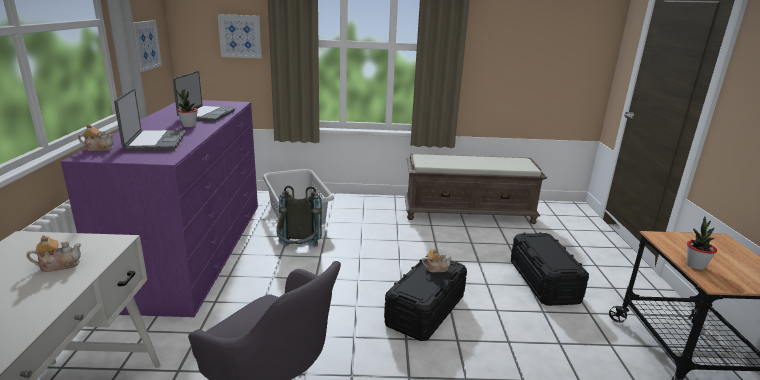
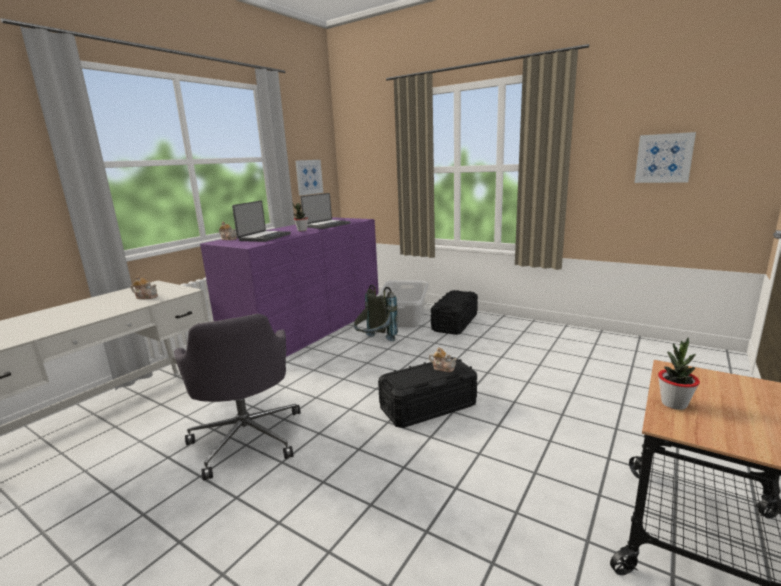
camera: 35 degrees right, 5 degrees down
(240, 36) = (381, 168): picture -> picture (664, 158)
(469, 212) = (567, 339): brown bench -> none
(543, 281) = (584, 415): black storage box -> black storage box (455, 323)

